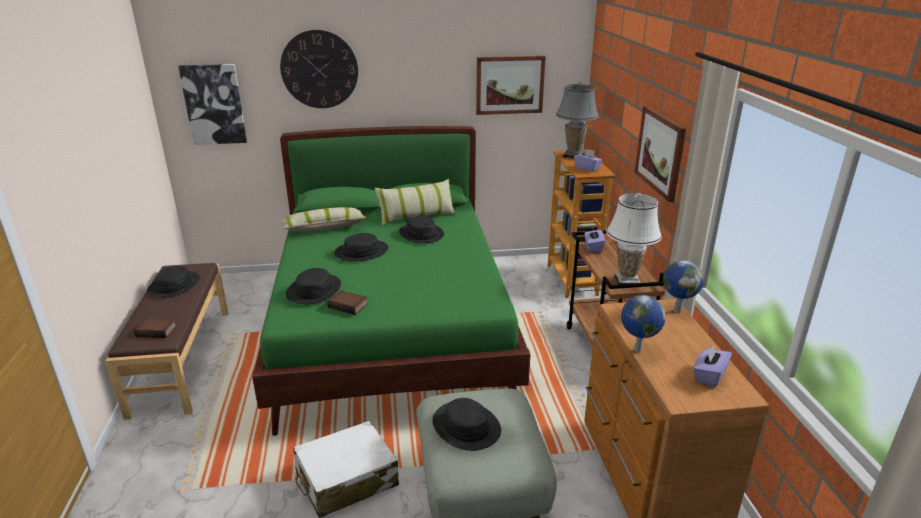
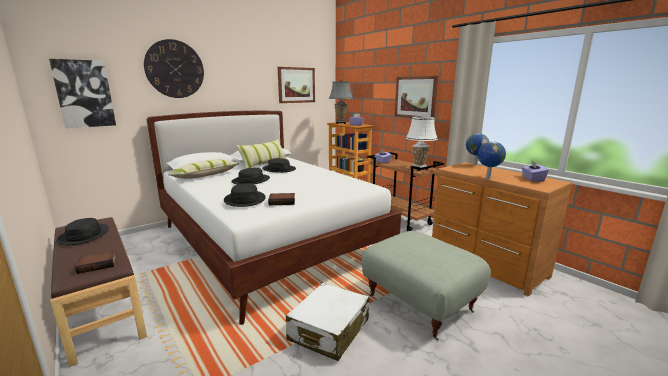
camera: 30 degrees left, 10 degrees down
(392, 330) = (269, 241): green bed -> white bed
(466, 426) = (415, 251): black hat -> none

